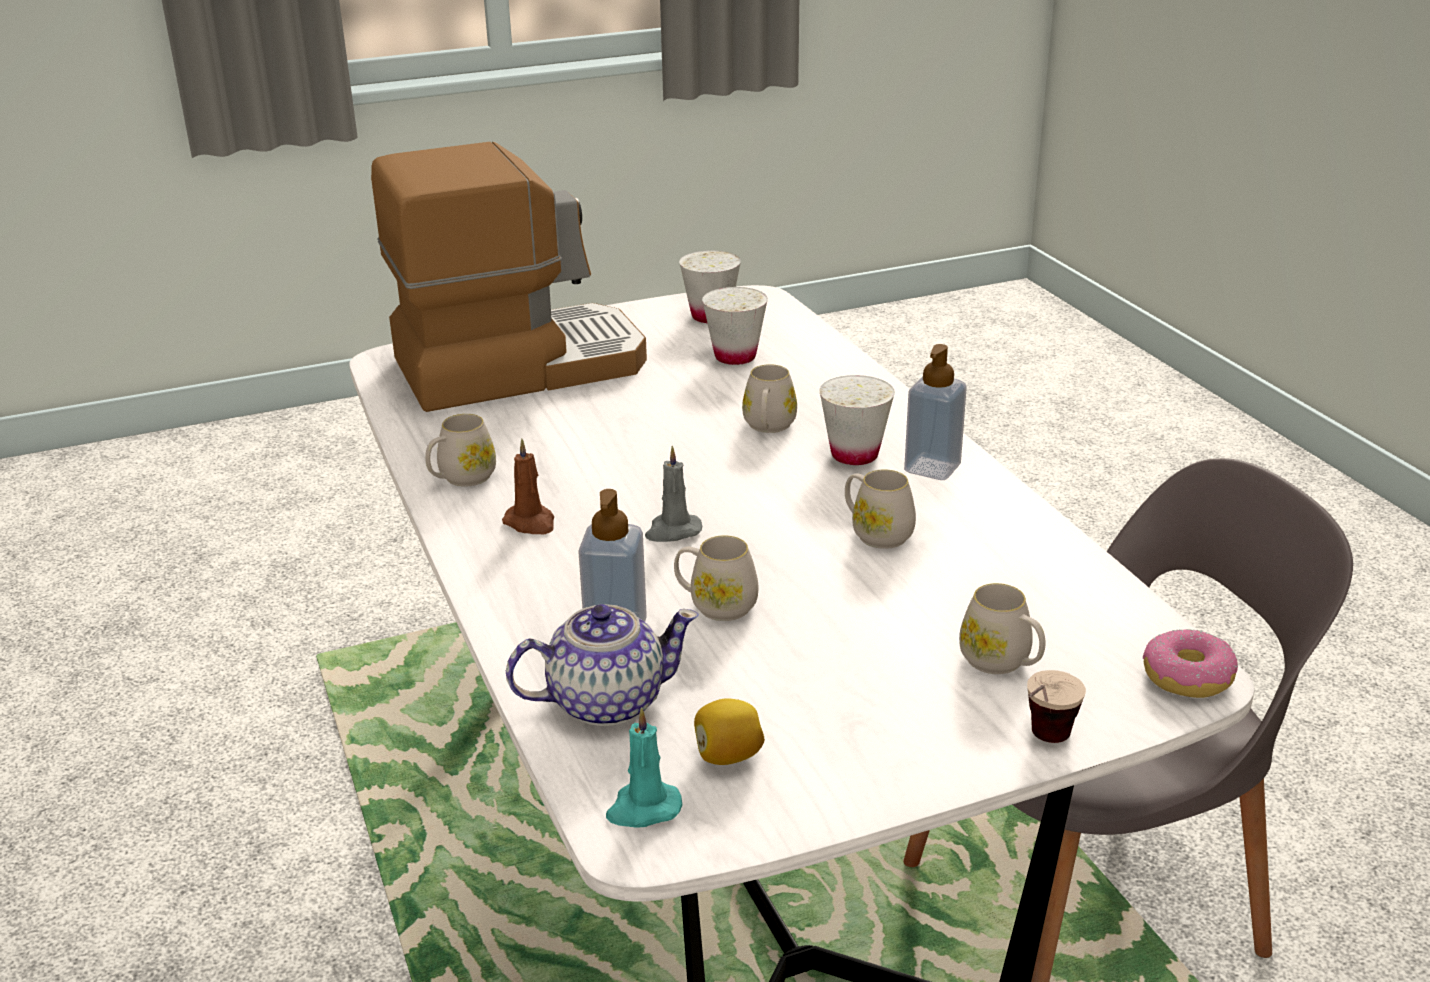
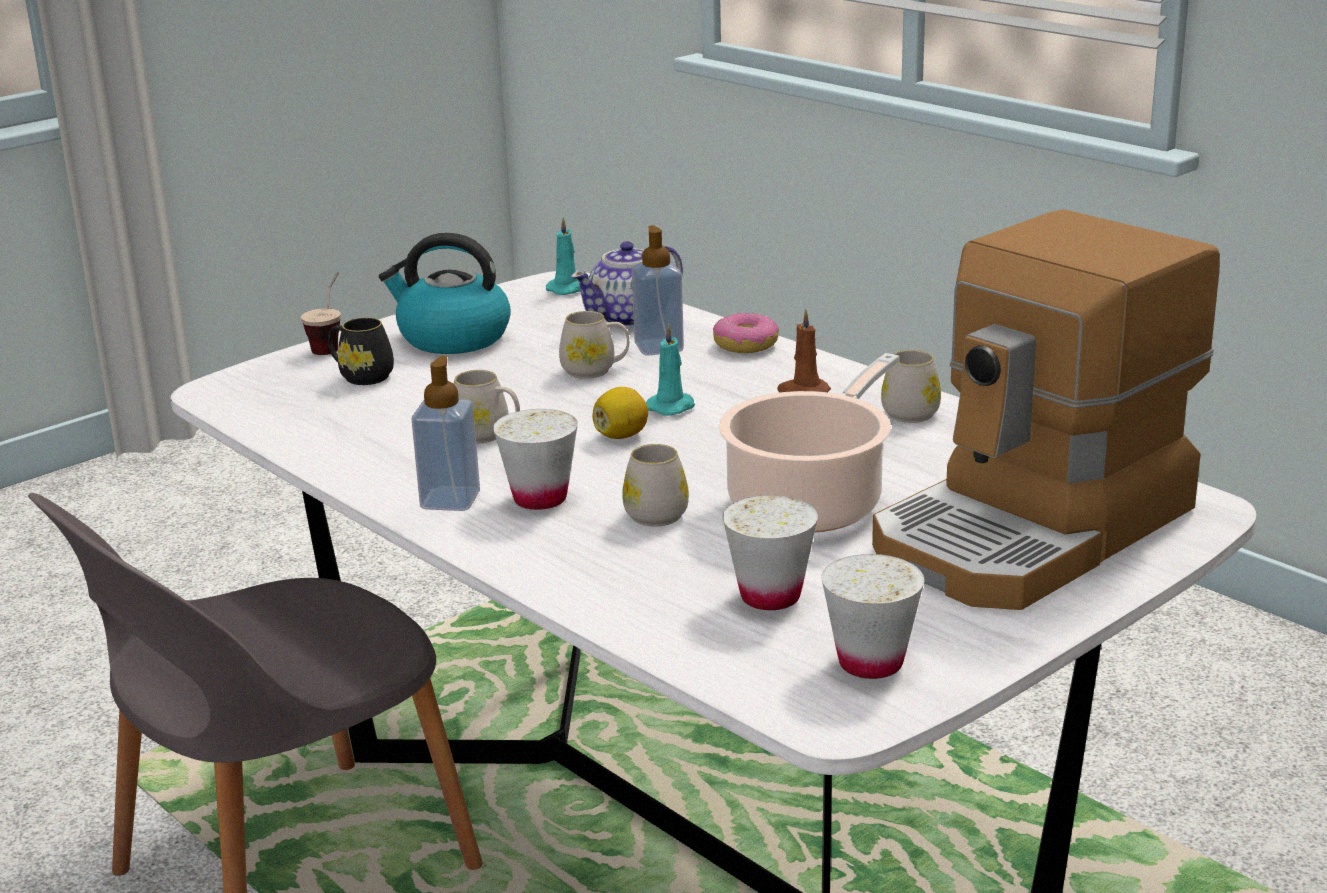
camera: 160 degrees right, 5 degrees down
(644, 412) = (810, 502): none -> cooking pot
(672, 531) = (672, 407): grey candle -> turquoise candle
(728, 756) = (533, 311): lemon -> lemon (621, 435)
(865, 717) = (452, 338): none -> kettle
(1001, 662) = (361, 376): white mug -> black mug
(1187, 676) = (220, 390): donut -> donut (745, 345)

